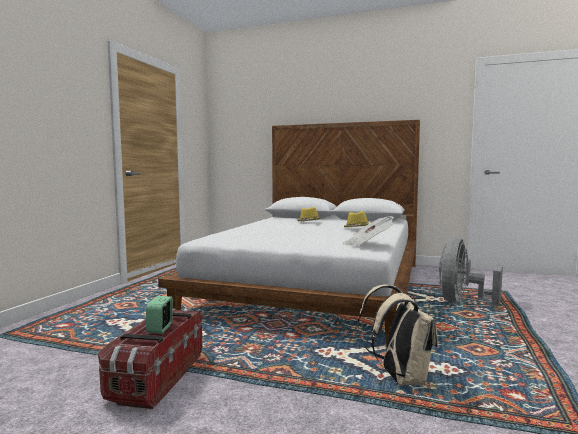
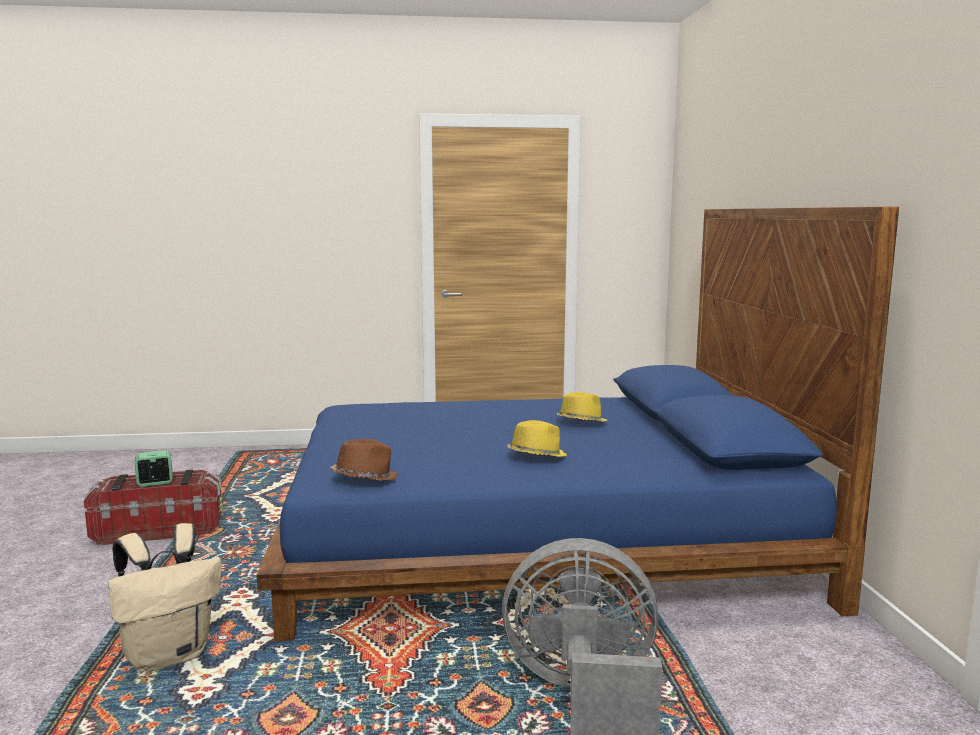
camera: 65 degrees right, 5 degrees up
(316, 286) = (536, 541): white bed -> blue bed
(368, 244) = (364, 478): newspaper -> brown hat

